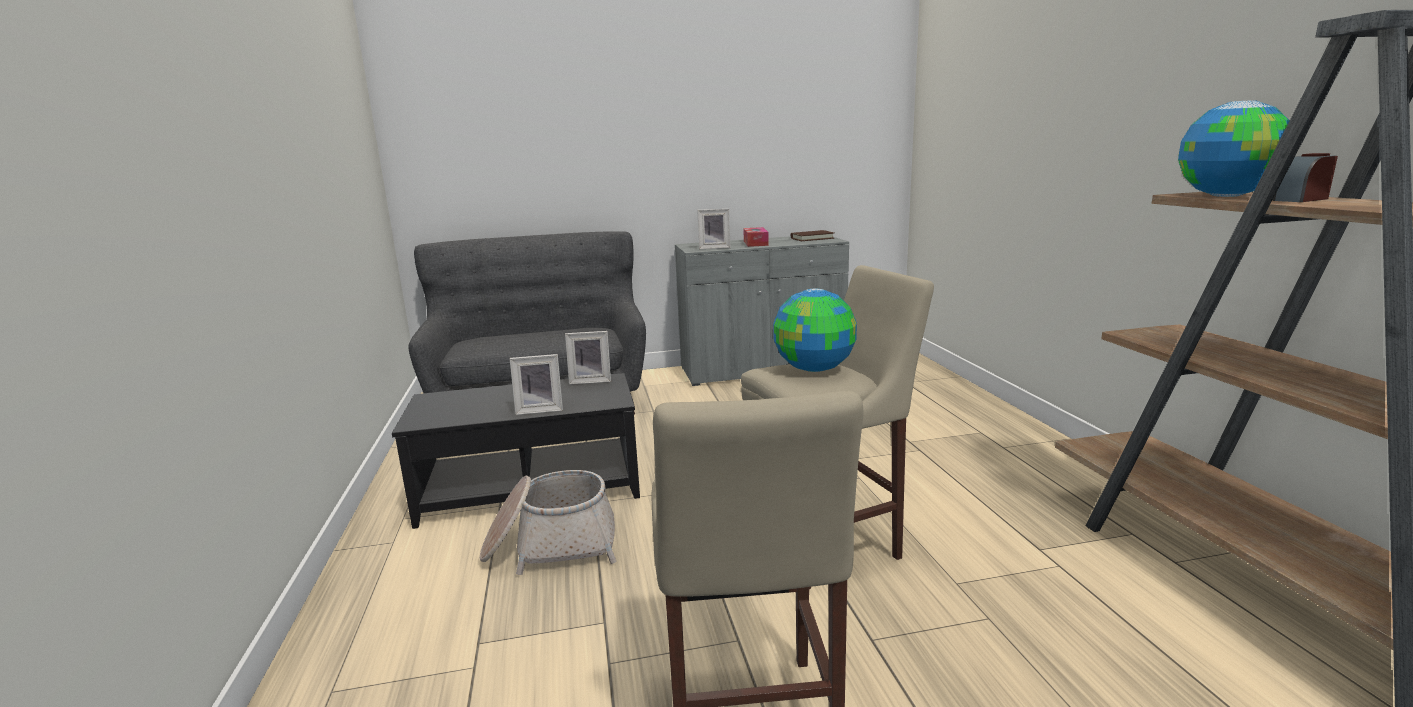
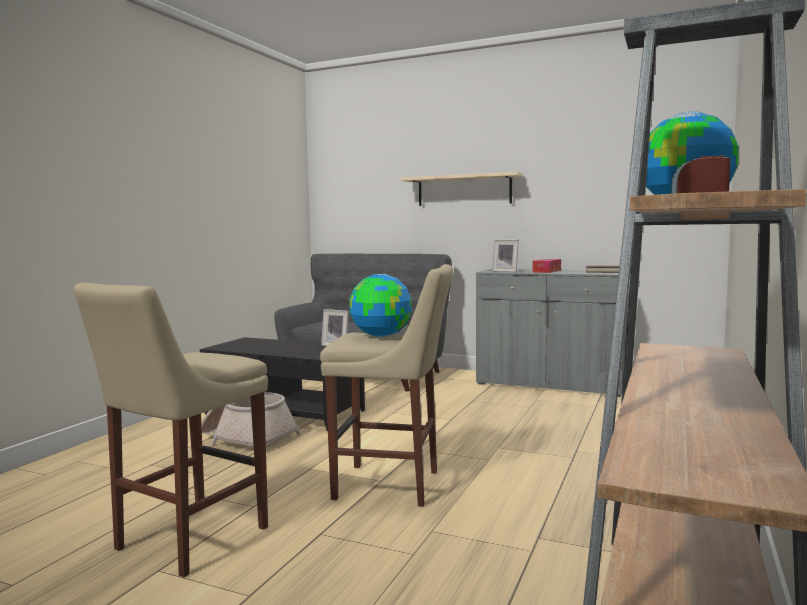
camera: 35 degrees right, 10 degrees down
(540, 409) = (280, 352): picture frame -> none
(631, 145) = (464, 190): none -> beige shelf

